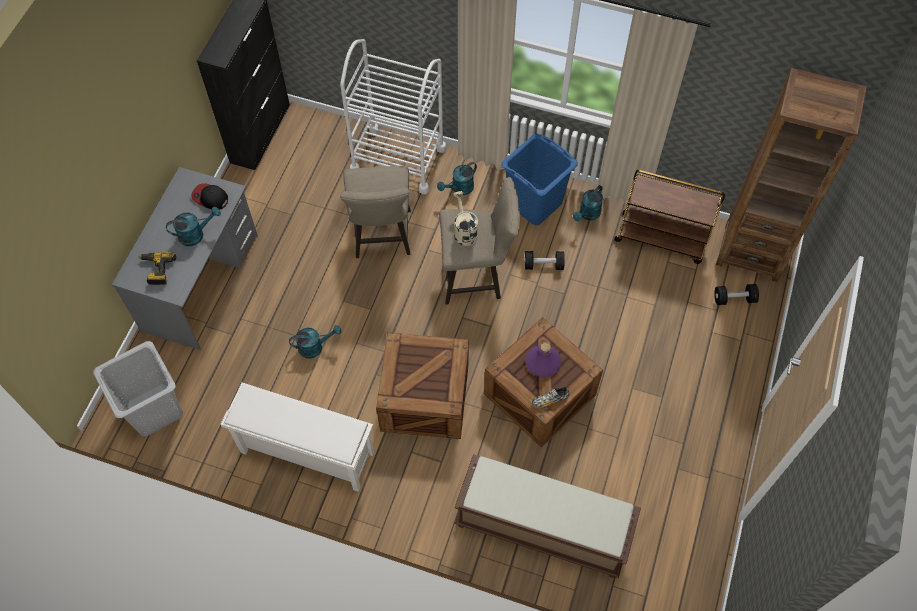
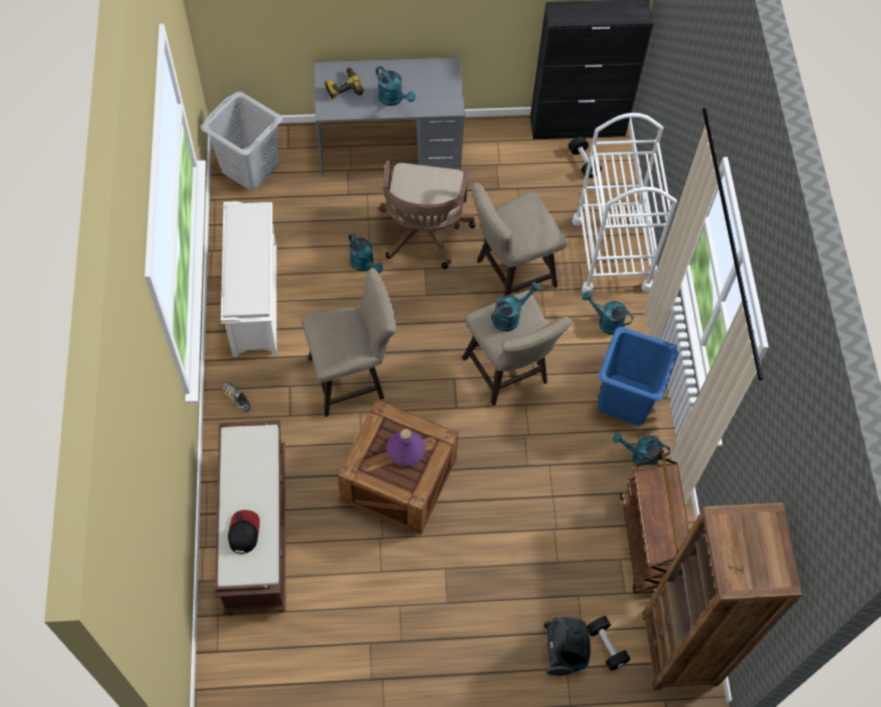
camera: 65 degrees right, 0 degrees up
(210, 198) = (437, 94): cap -> cap (243, 532)
(309, 289) = (424, 235): none -> brown office chair
(426, 397) = (352, 378): crate -> beige stool
(464, 231) = (510, 317): beige watering can -> turquoise watering can
(543, 265) = (553, 433): black dumbbell -> black dumbbell (583, 163)
(550, 400) = (366, 470): shoe -> shoe (236, 399)
(729, 329) = (564, 651): none -> vacuum cleaner

